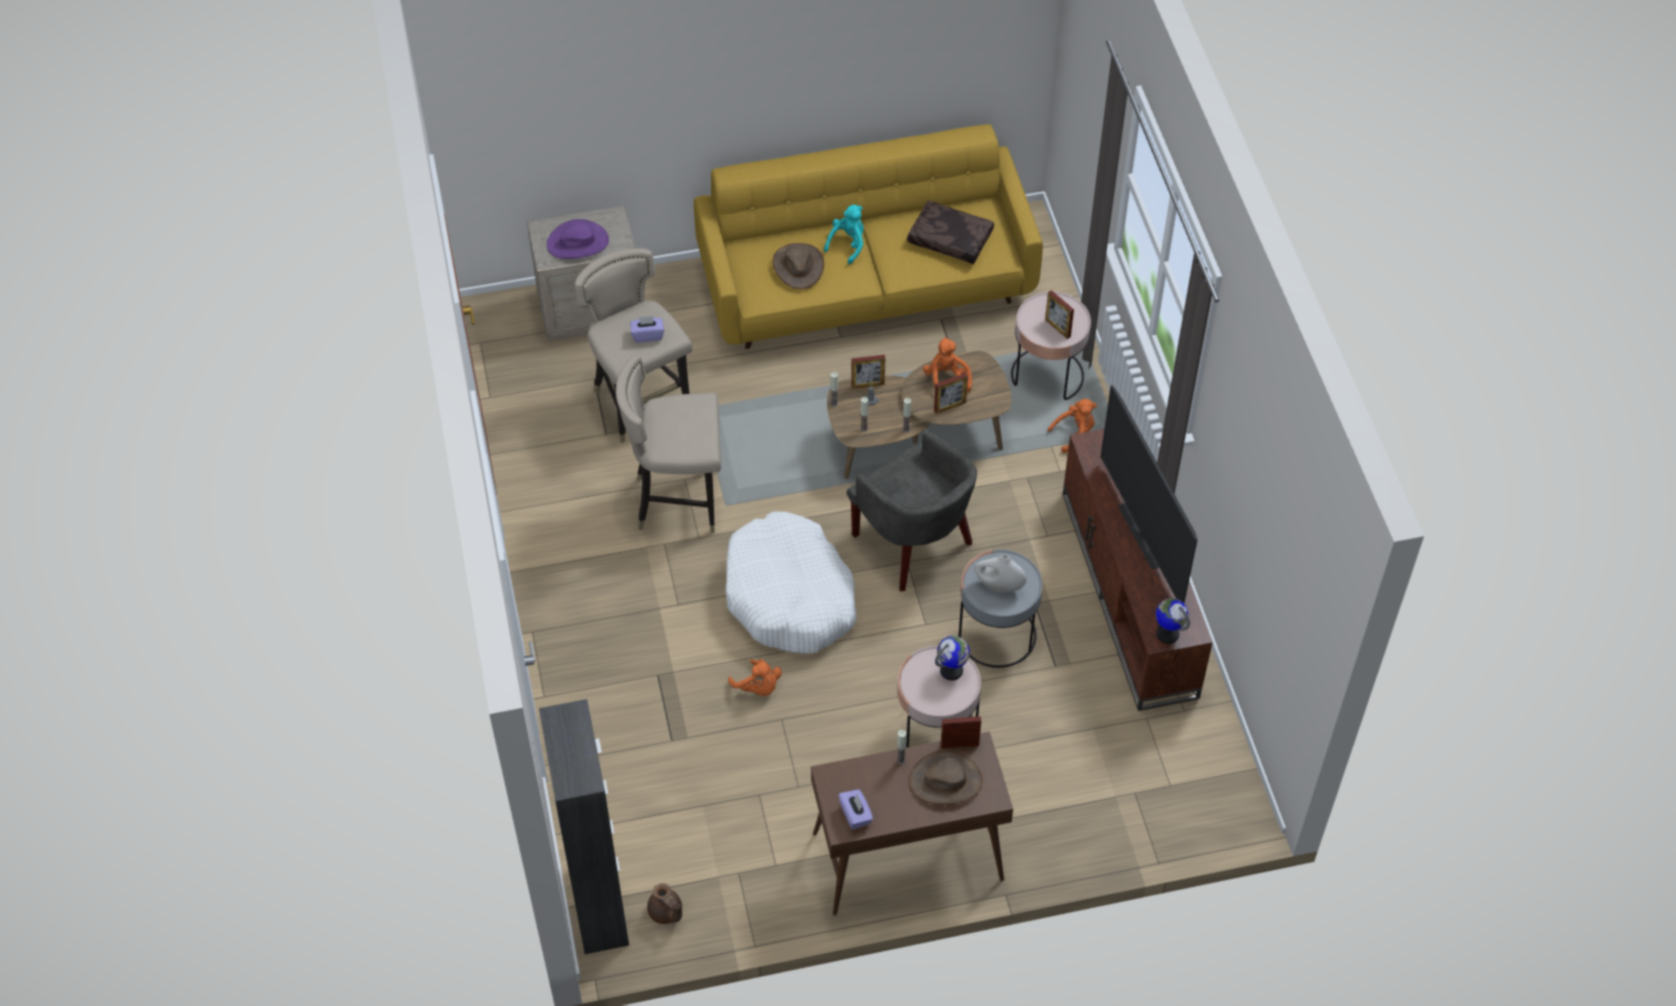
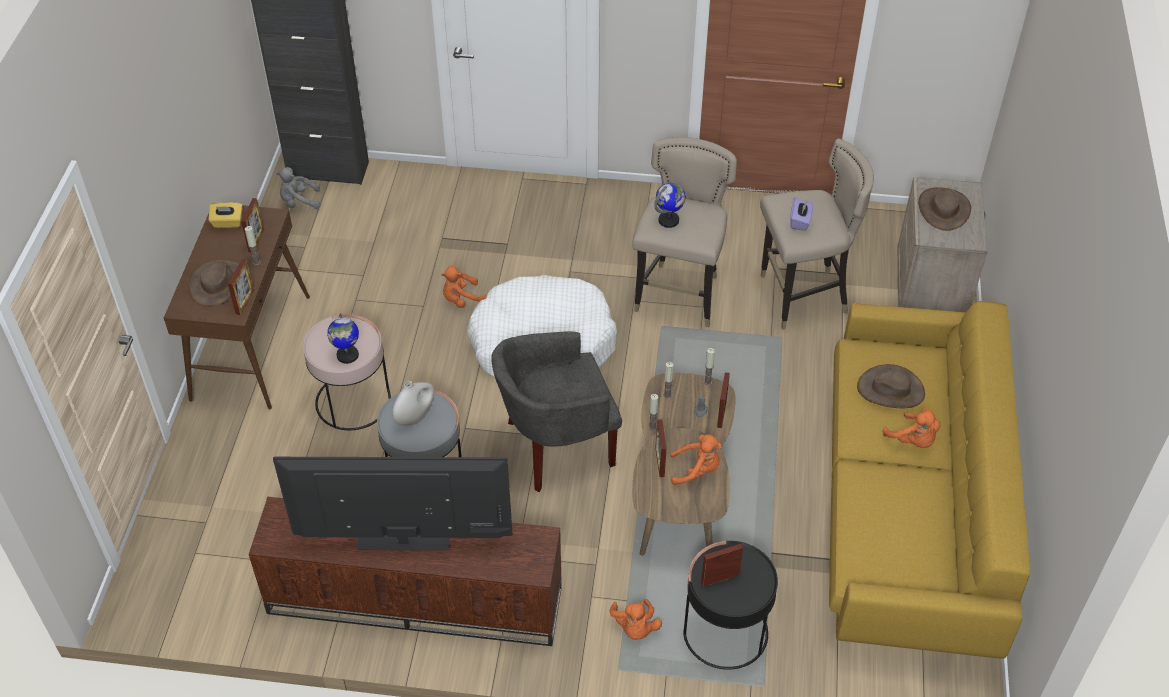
camera: 110 degrees right, 5 degrees down
(578, 242) = (943, 209): purple hat -> brown hat
(666, 913) = (299, 202): brown teapot -> grey plush toy
(848, 244) = (913, 440): turquoise plush toy -> orange plush toy
(855, 815) = (228, 222): purple tissue box -> yellow tissue box
(870, 775) = (256, 240): none -> picture frame
(949, 239) = (896, 532): brown pillow -> none
(1047, 375) = (725, 632): pink side table -> black side table
(1167, 633) = (280, 520): globe -> globe (669, 220)

